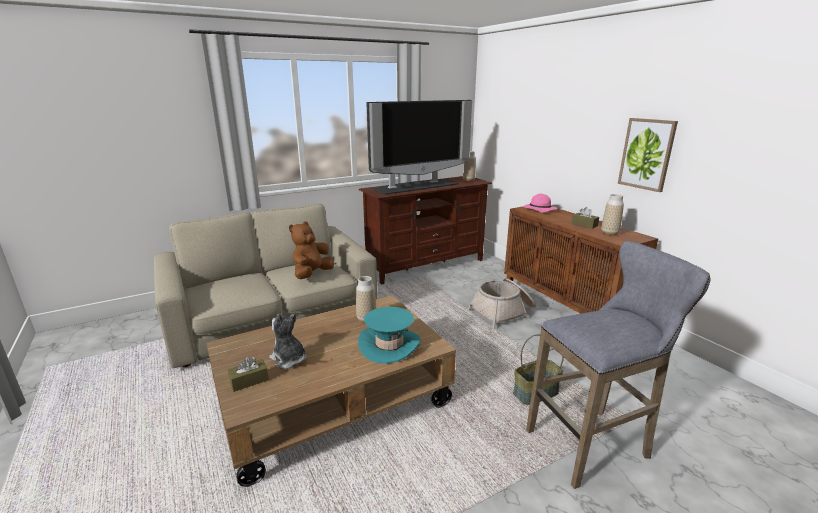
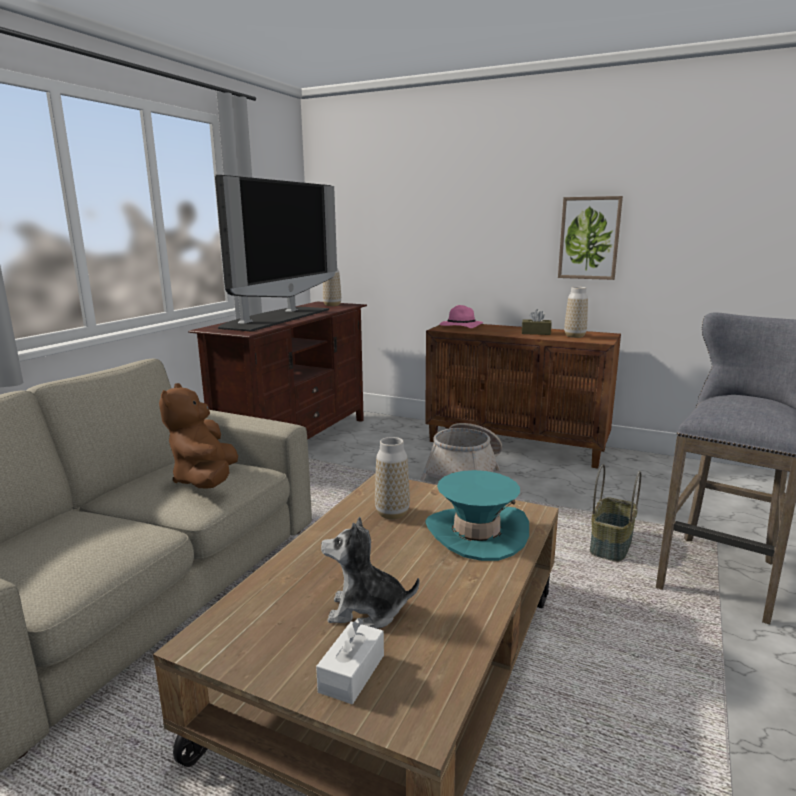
camera: 35 degrees left, 5 degrees down
(249, 381) = (352, 673): brown tissue box -> white tissue box

